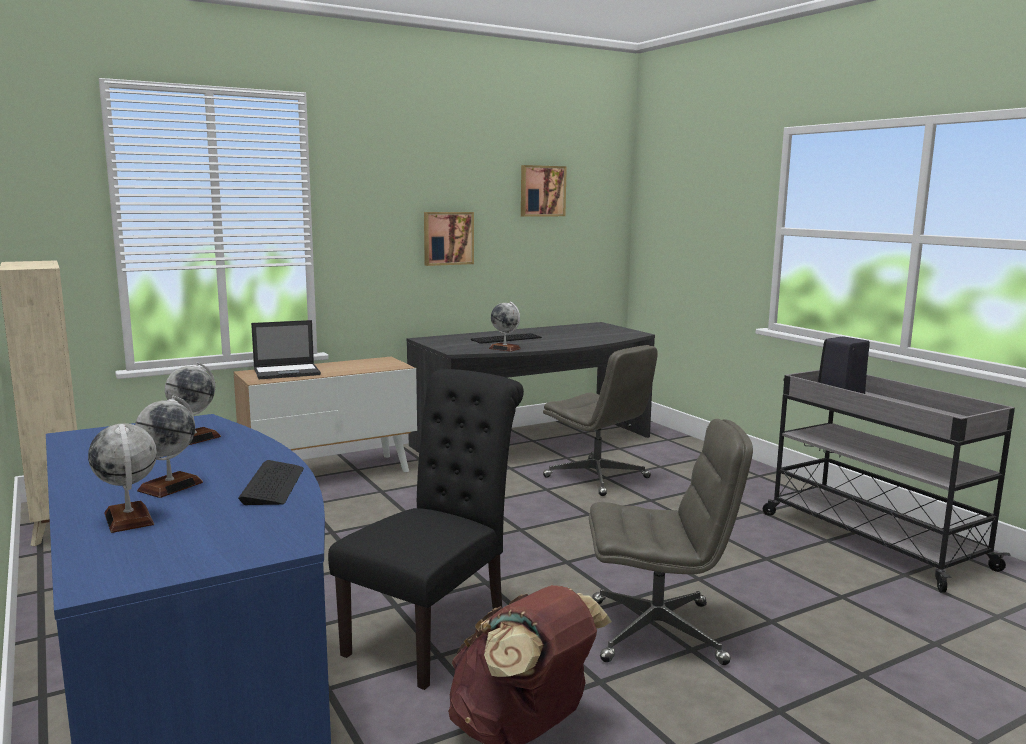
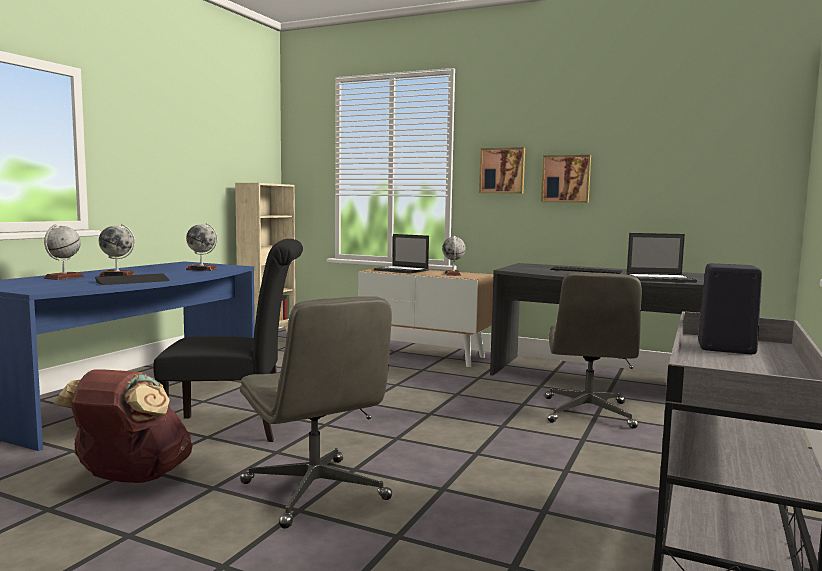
camera: 55 degrees right, 5 degrees down
(505, 348) = (550, 273): globe -> globe (453, 274)
(542, 191) = (675, 132): picture -> picture (502, 170)
(589, 338) = (661, 279): none -> laptop

